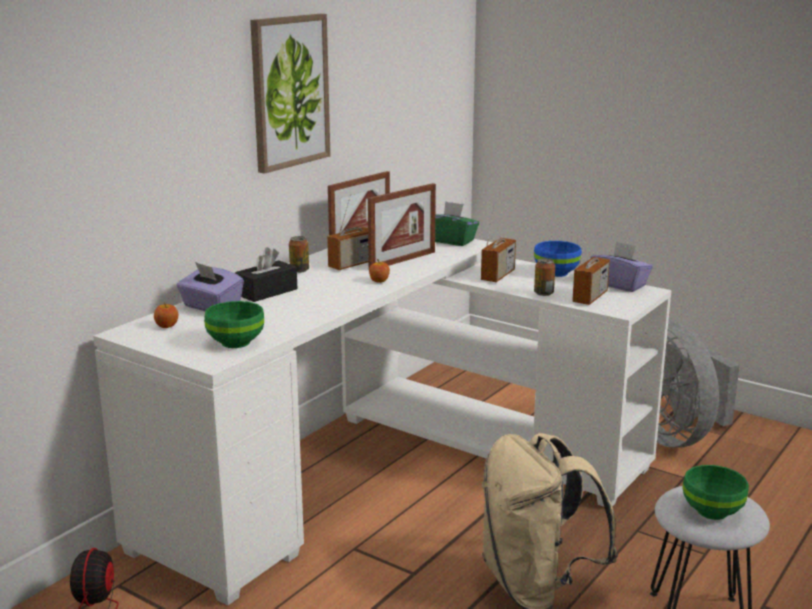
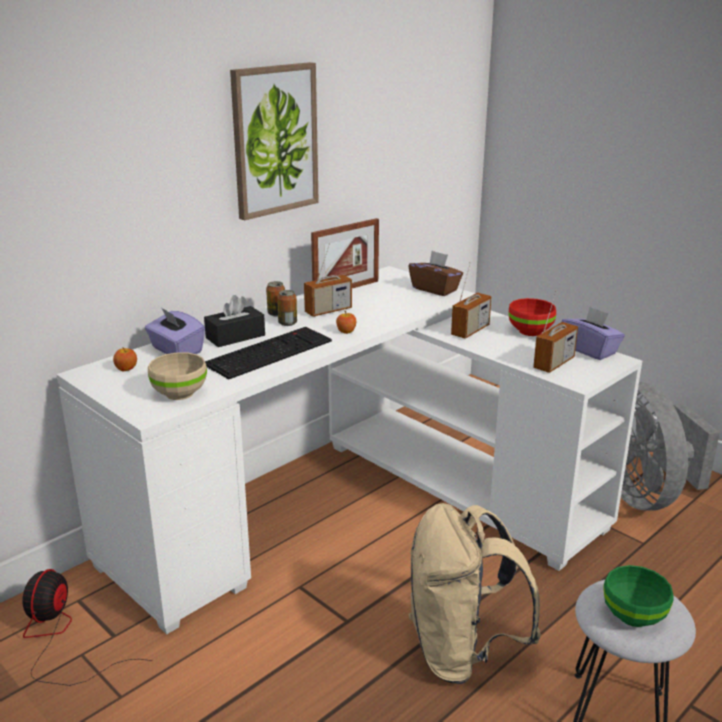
camera: 10 degrees right, 5 degrees up
(237, 342) = (180, 393): green bowl -> beige bowl
(309, 302) = (269, 352): none -> keyboard
(402, 260) = (378, 309): picture frame -> none
(451, 241) = (435, 289): green tissue box -> brown tissue box
(543, 293) = (508, 355): can -> can (287, 323)
(556, 273) = (530, 332): blue bowl -> red bowl

